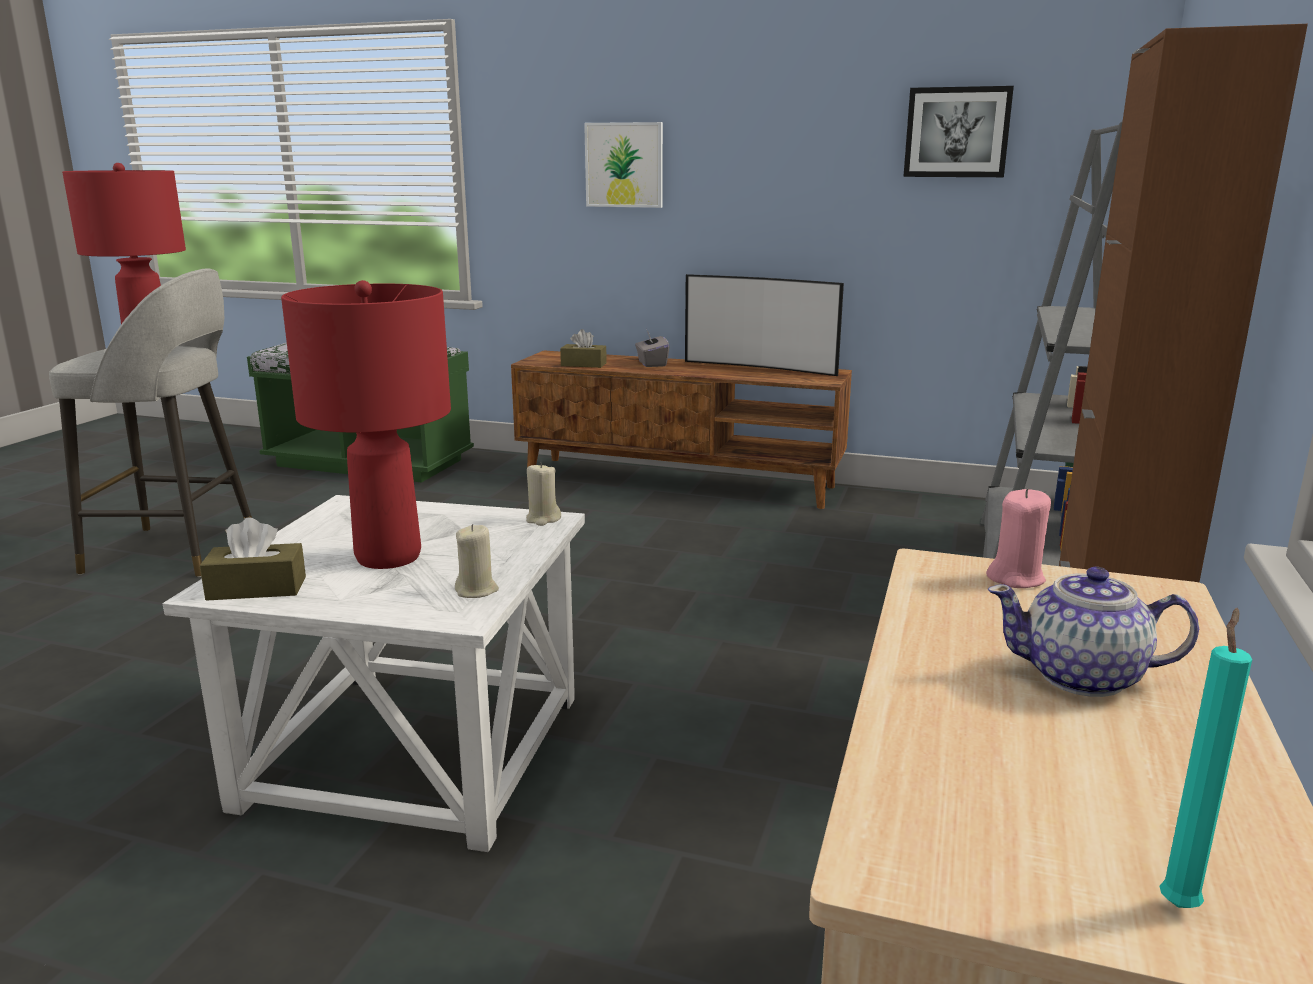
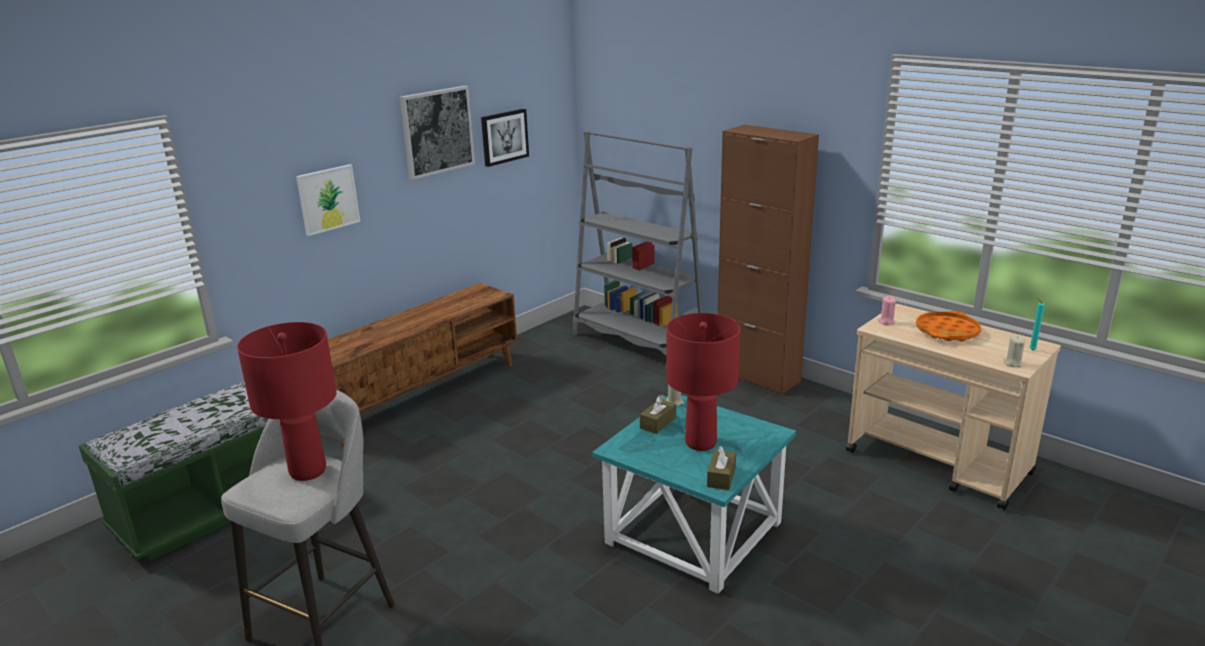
camera: 65 degrees left, 5 degrees up
(416, 754) = (696, 532): white side table -> turquoise side table
(477, 590) = (752, 426): beige candle -> beige candle (1012, 363)
(583, 364) = (362, 346): brown tissue box -> brown tissue box (658, 423)
(651, 363) = (390, 327): grey tissue box -> none
(761, 367) = (443, 301): television -> none
(816, 98) = (437, 131): none -> picture
(1083, 677) = (947, 332): teapot -> orange tray

